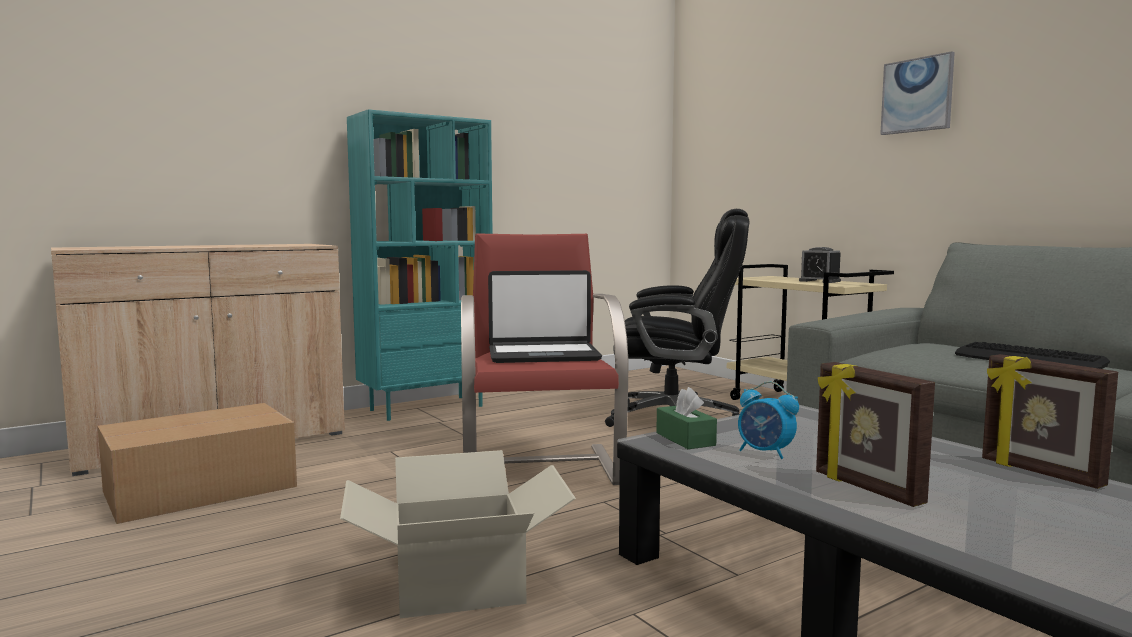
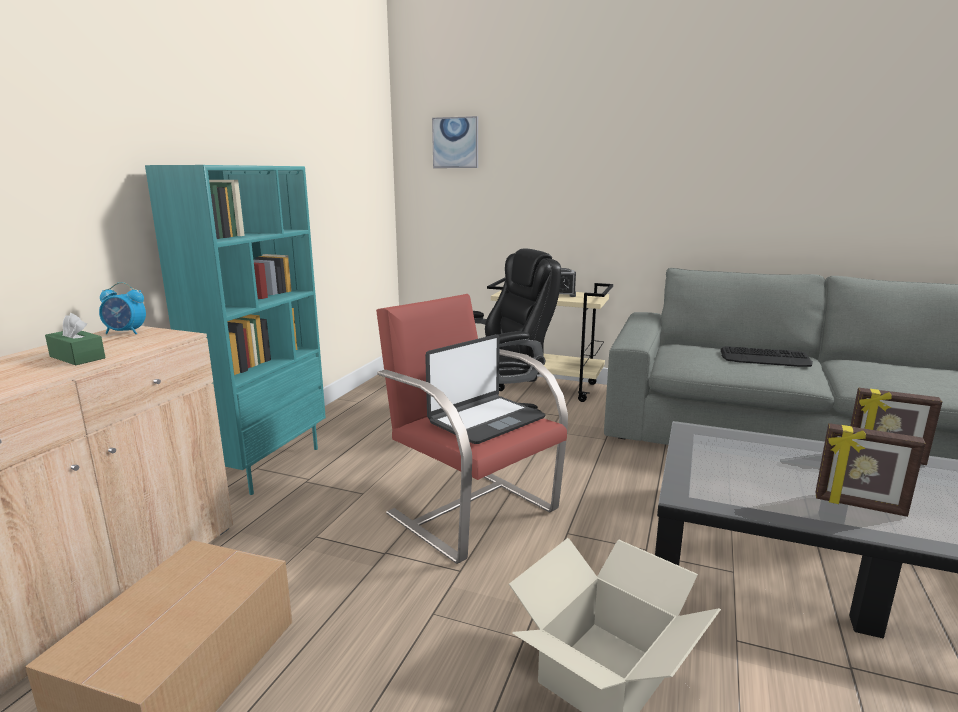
camera: 35 degrees left, 10 degrees up
(685, 439) = (695, 487): green tissue box -> green tissue box (77, 357)
(765, 453) = (758, 487): alarm clock -> alarm clock (126, 332)
(917, 95) = (632, 154): picture -> picture (455, 142)

